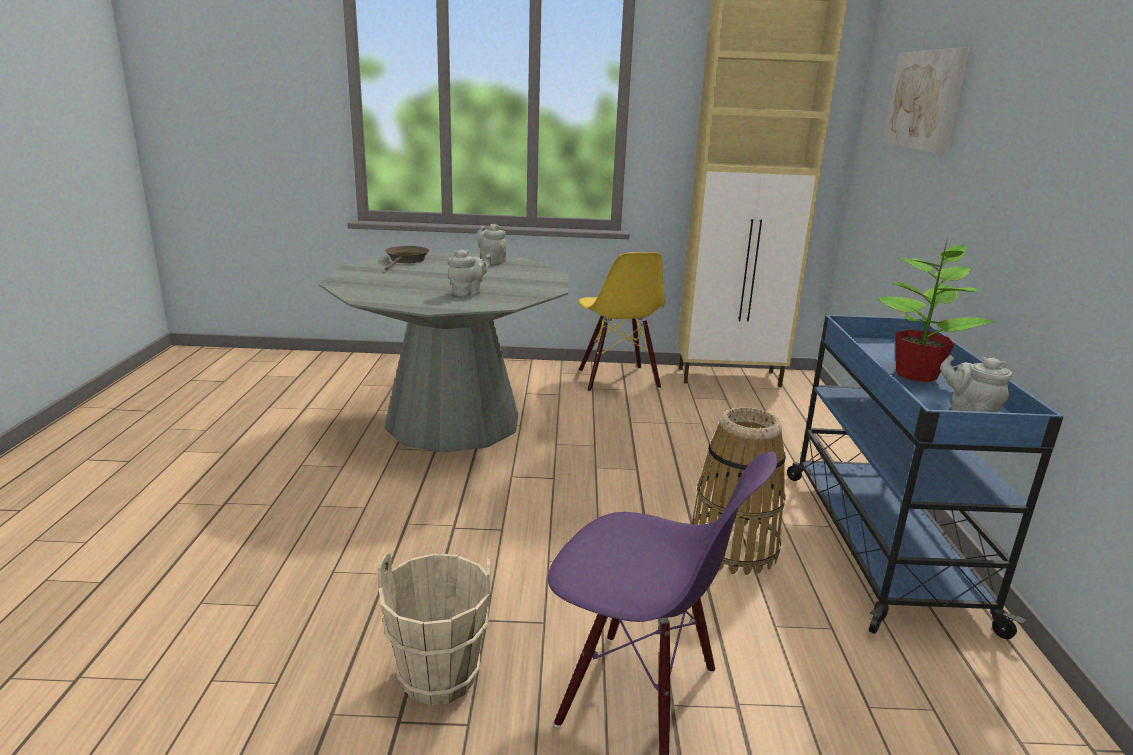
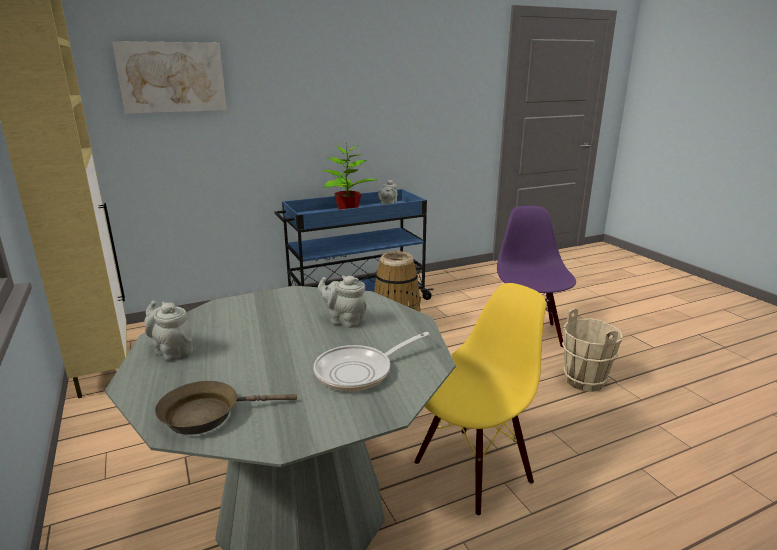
camera: 115 degrees left, 0 degrees up
(389, 285) = (359, 371): none -> frying pan
(491, 261) = (172, 351): grey teapot -> grey teapot turned 105 degrees clockwise
(617, 379) = (124, 429): yellow chair -> yellow chair (472, 470)

